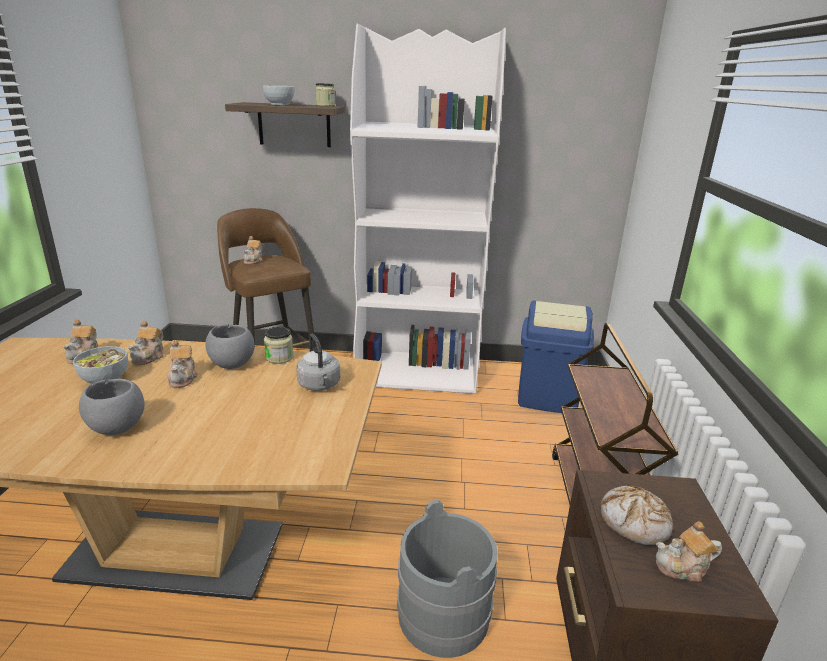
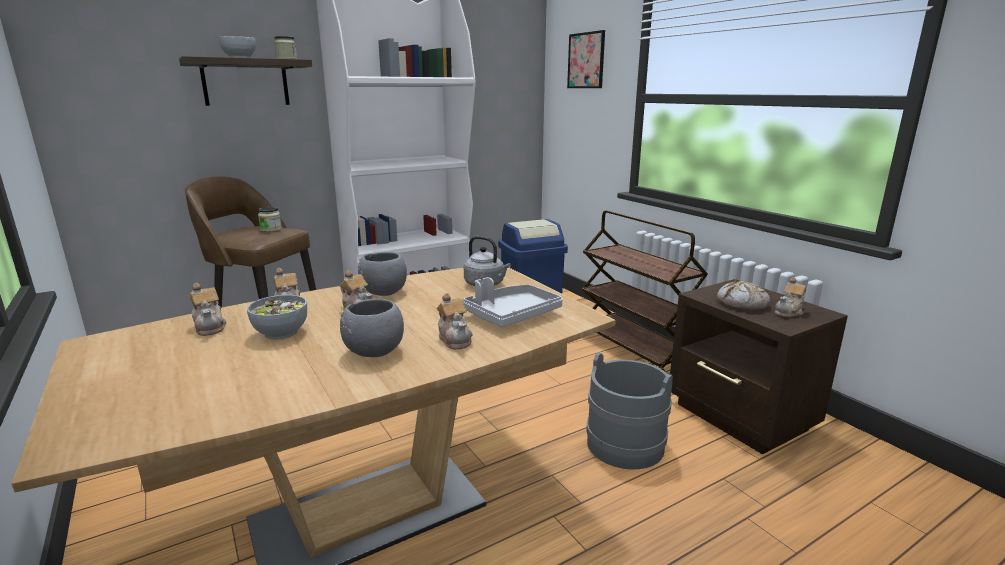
camera: 35 degrees left, 5 degrees down
(253, 261) = (237, 232): teapot -> teapot (455, 339)
(271, 434) = (511, 315): none -> grey tray
(279, 357) = (416, 279): jar -> jar (271, 229)
(672, 117) = (586, 60): none -> picture

